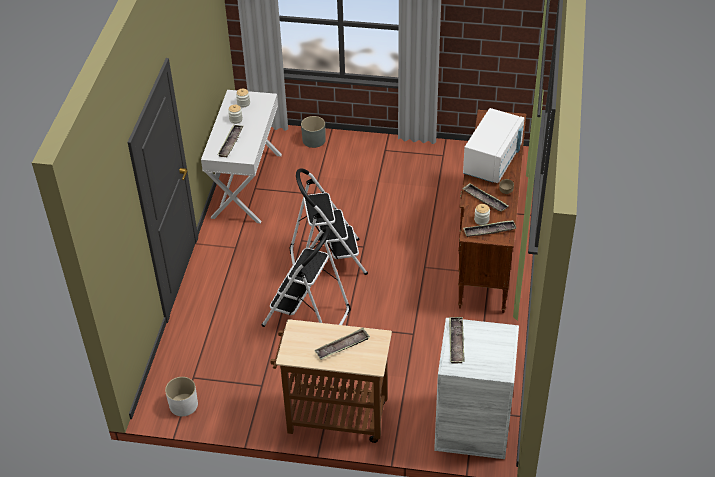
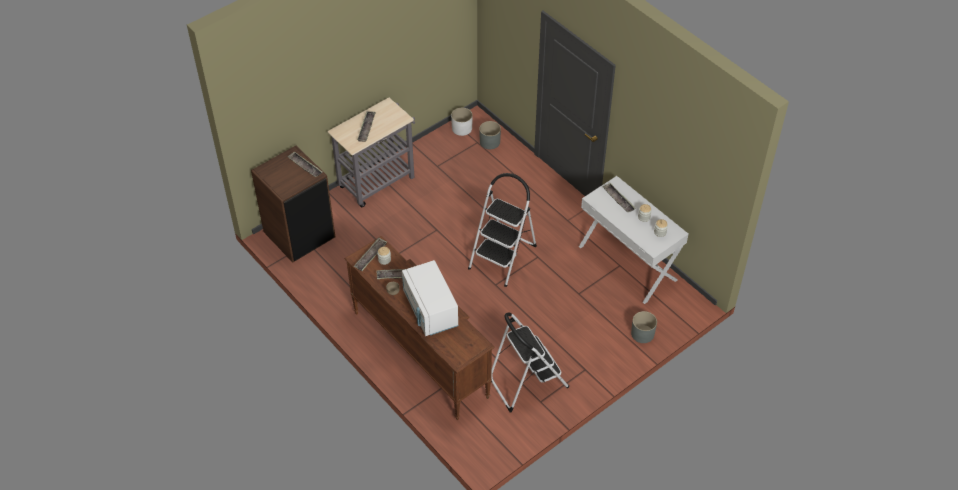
camera: 130 degrees right, 5 degrees up
(182, 368) = (489, 142): none -> grey planter
(308, 319) = (463, 216): step ladder -> step ladder (526, 382)
(335, 418) = (377, 182): brown cart -> grey cart
(472, 426) = (300, 234): white cabinet -> brown cabinet

